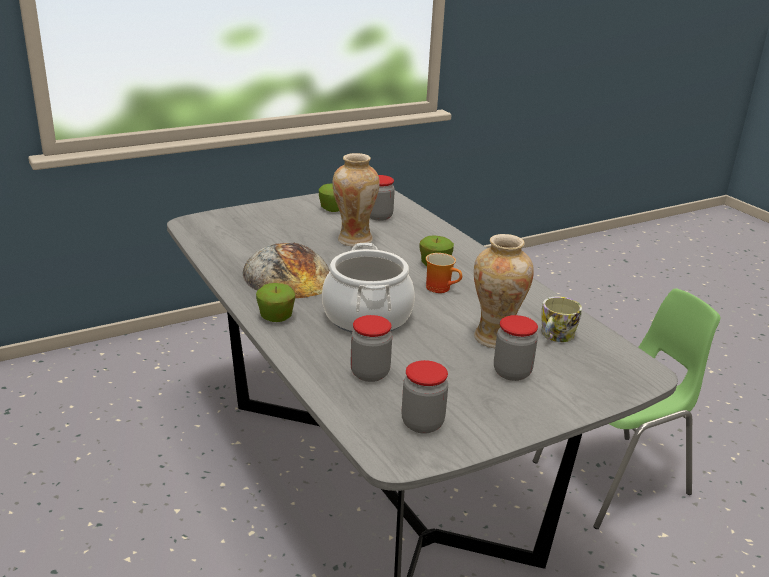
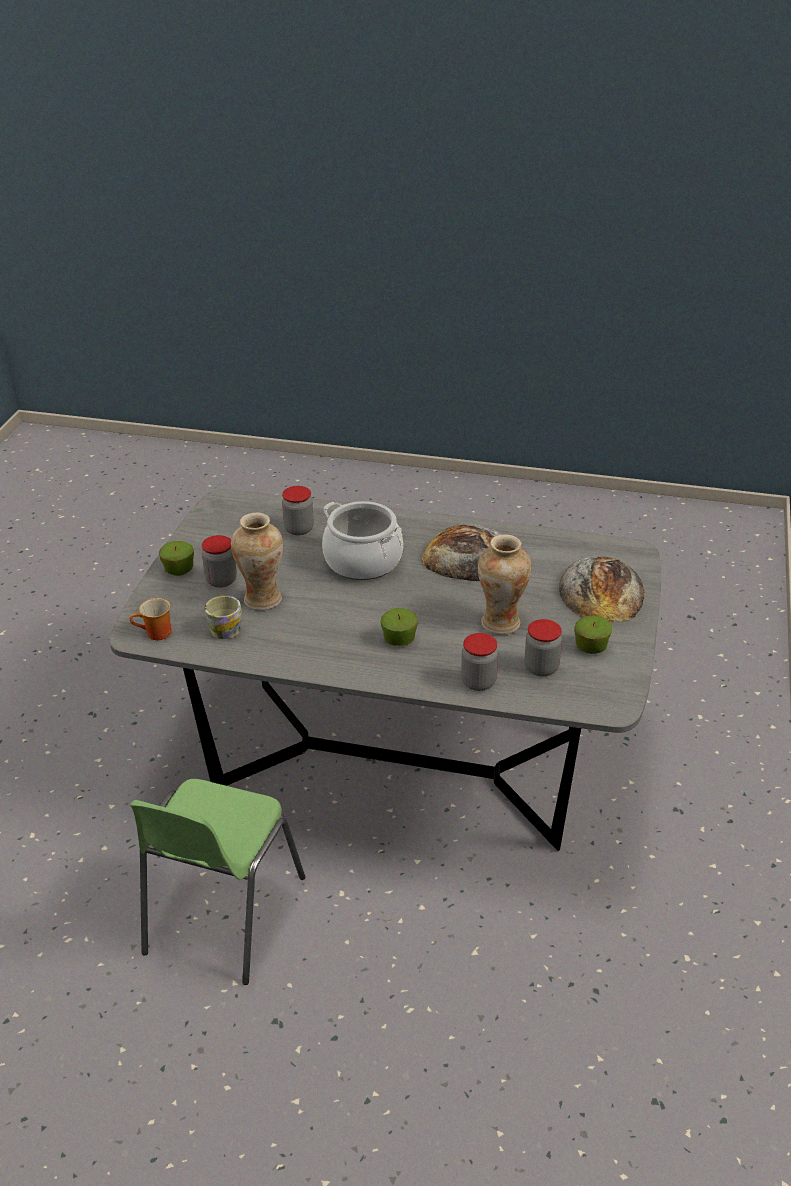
camera: 135 degrees right, 10 degrees up
(261, 221) = (602, 591): none -> bread
(276, 317) = (411, 525): apple -> apple (179, 570)
(422, 423) = (232, 522): jar -> jar (478, 682)
(441, 288) = (358, 619): mug -> mug (156, 634)

